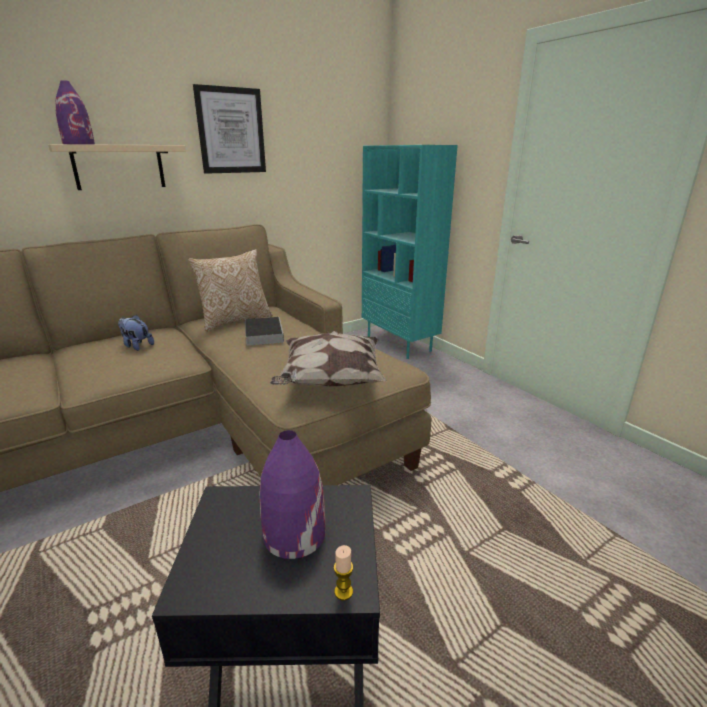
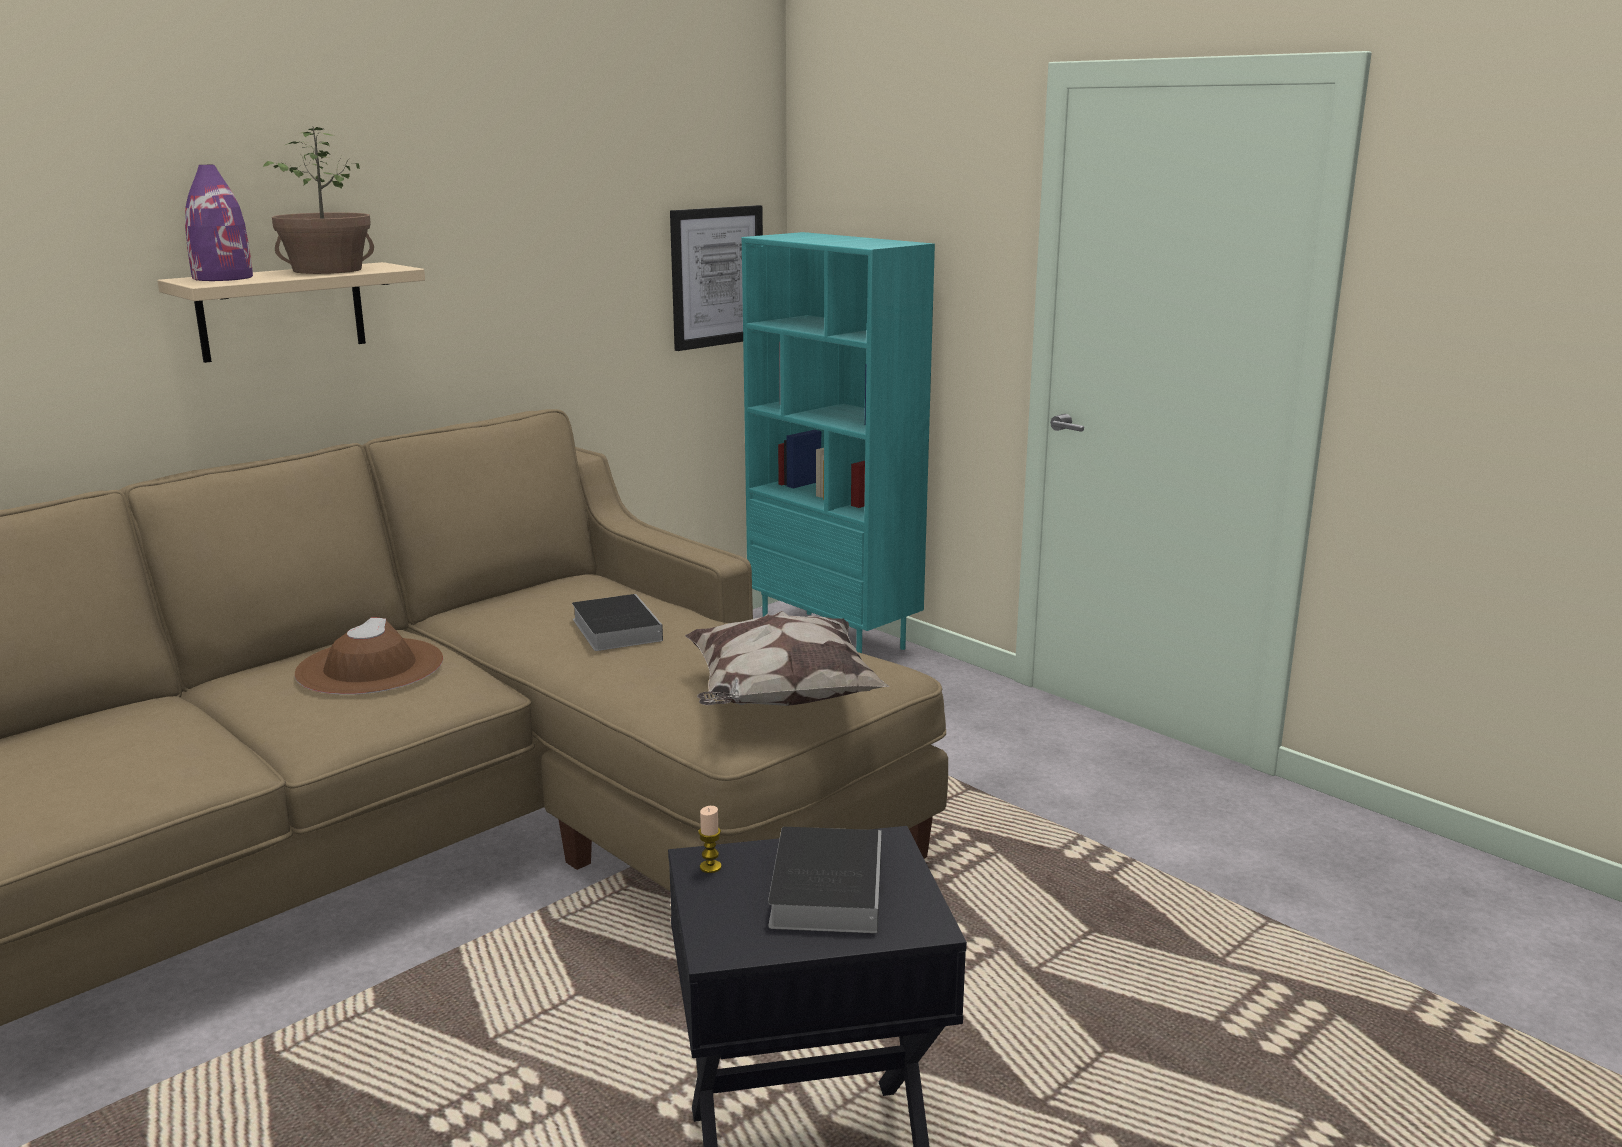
camera: 10 degrees left, 5 degrees down
(136, 346) = (370, 667): plush toy -> brown hat
(137, 144) = (328, 270): none -> potted plant
(231, 131) = (490, 226): picture -> picture (717, 277)
(235, 320) = (540, 606): pillow -> none
(293, 534) = (826, 885): purple vase -> book
(343, 592) = (916, 929): candle -> candle (710, 867)

